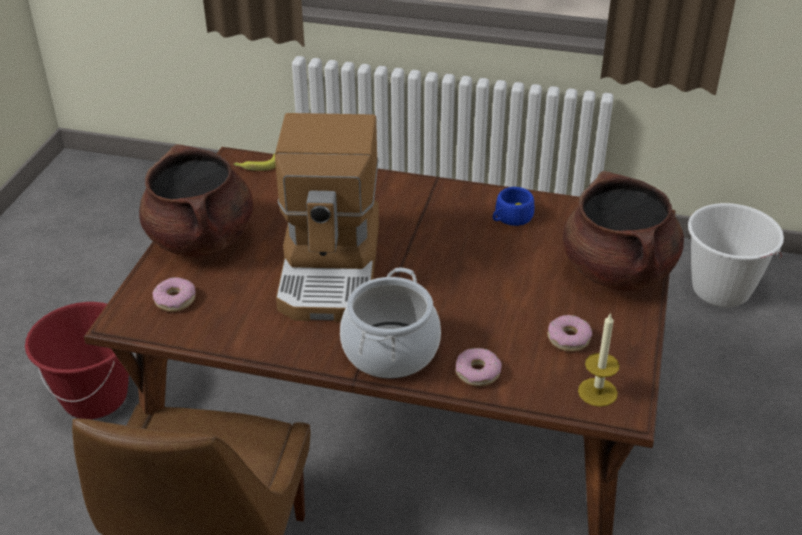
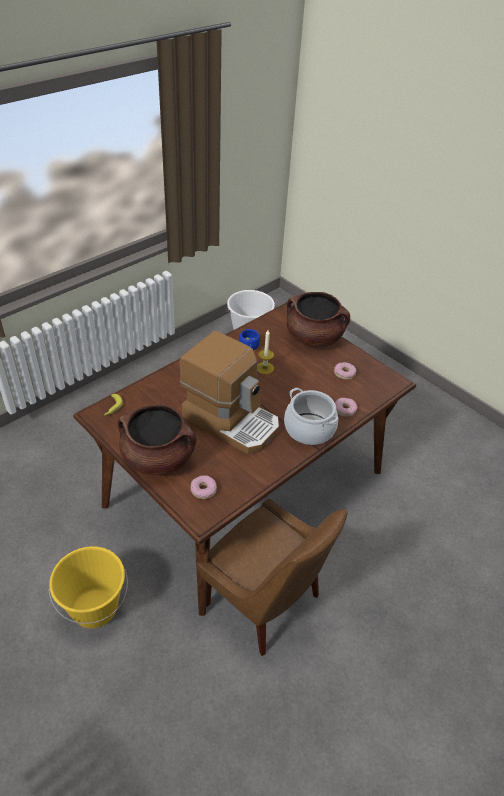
camera: 60 degrees left, 5 degrees up
(95, 397) = (95, 608): red bucket -> yellow bucket
(597, 392) = (381, 383): candle -> candle (265, 368)

